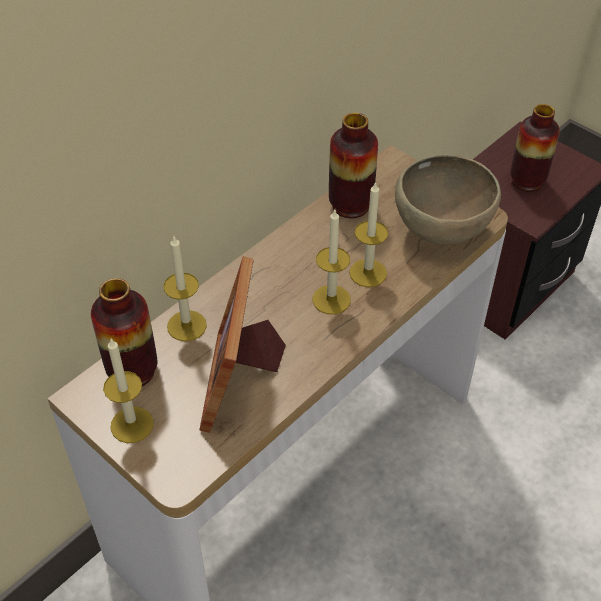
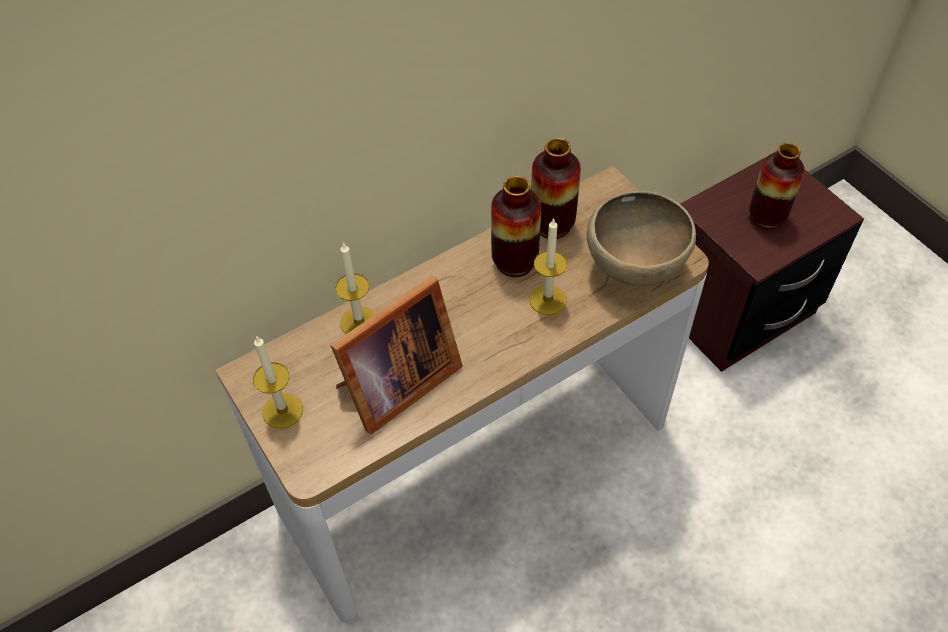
camera: 15 degrees right, 5 degrees up
(133, 371) = (297, 358): vase -> vase (514, 262)
(241, 378) = (394, 385): picture frame -> picture frame turned 150 degrees counterclockwise
(331, 299) = (503, 320): candle -> none

